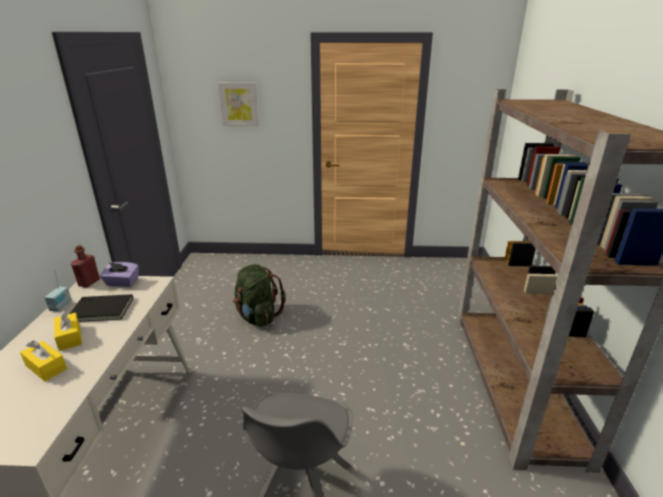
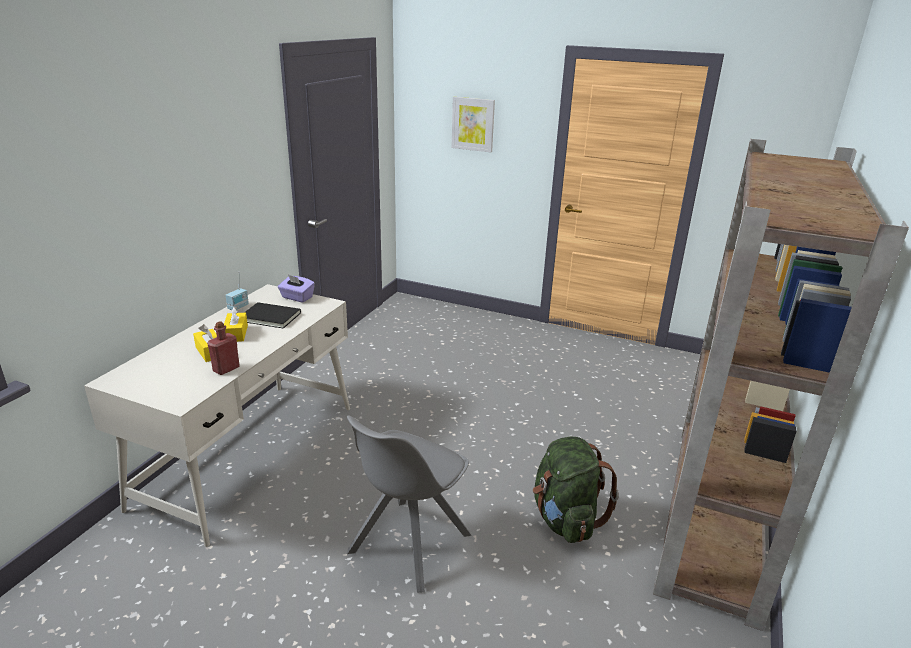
camera: 20 degrees right, 0 degrees up
(89, 283) = (268, 292): red bottle -> red bottle (226, 369)
(257, 317) = (440, 373): green backpack -> green backpack (565, 519)

